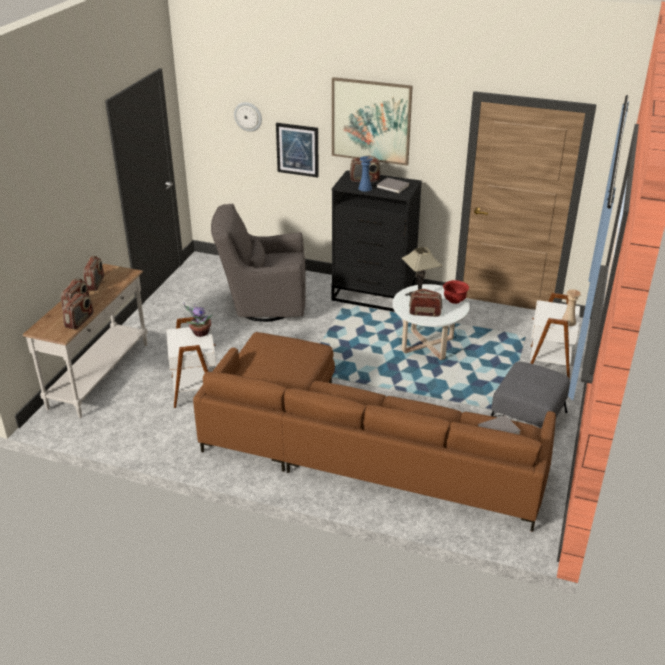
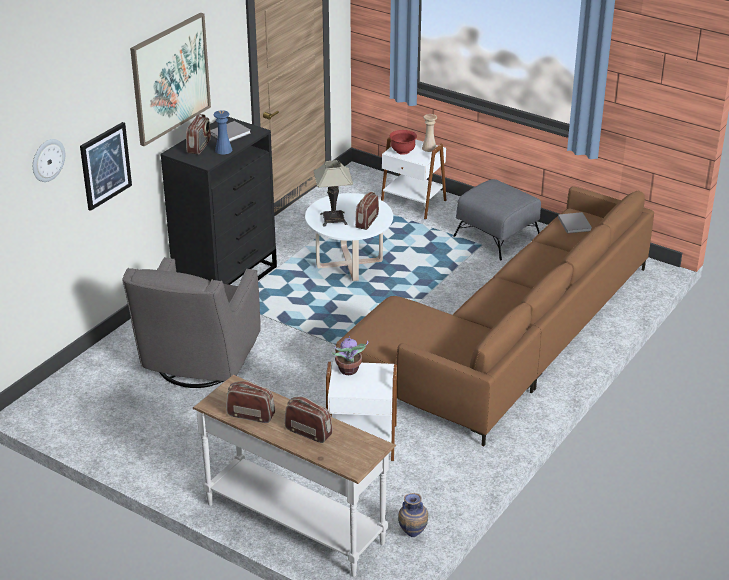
camera: 75 degrees left, 0 degrees up
(80, 321) = (346, 430): radio -> none
(91, 429) = (412, 534): none -> vase
(454, 300) = (350, 200): red bowl -> red bowl (403, 151)

